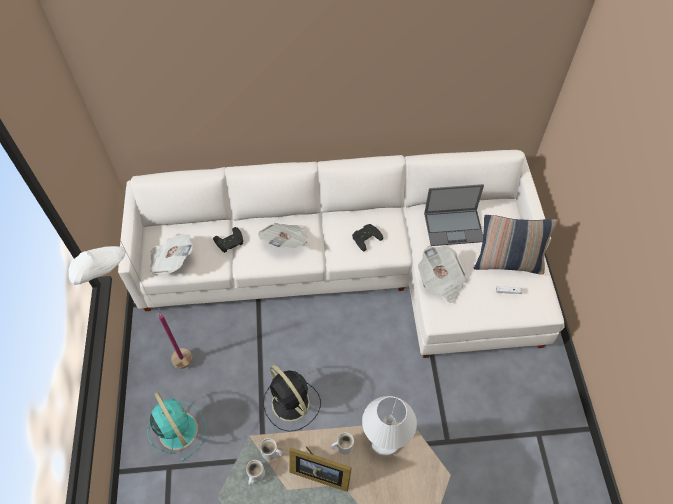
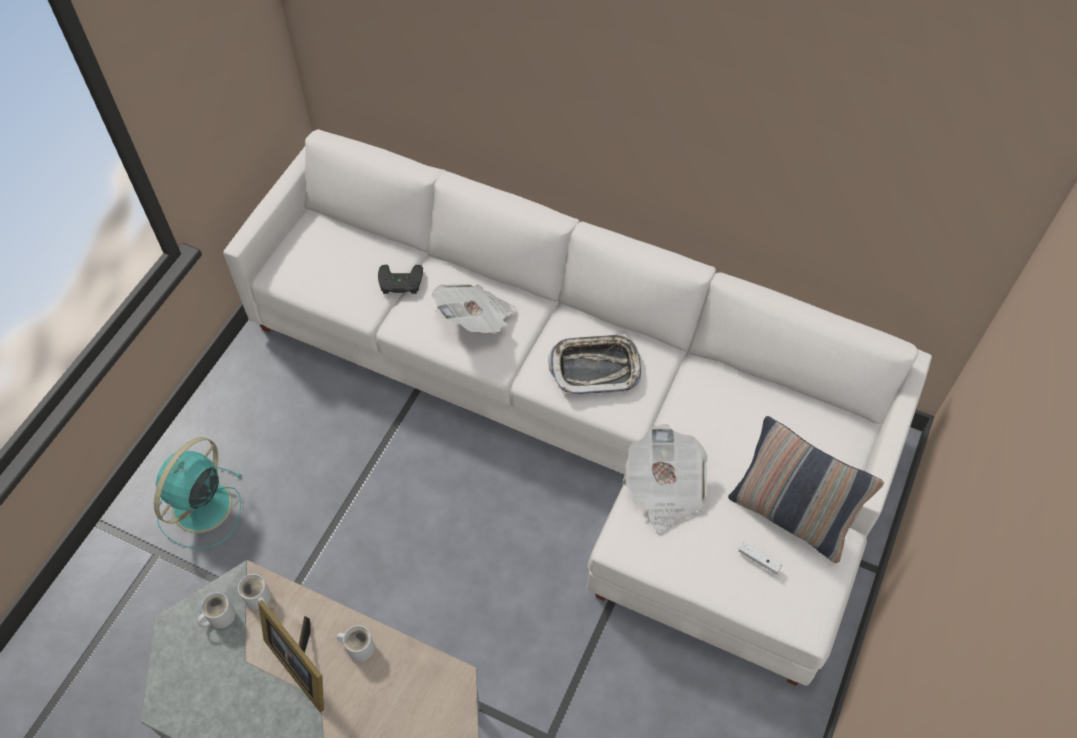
camera: 30 degrees right, 0 degrees up
(170, 374) = (238, 431): white floor lamp -> none
(172, 261) = (309, 272): newspaper -> none
(177, 429) = (200, 508): turquoise fan -> turquoise fan turned 150 degrees counterclockwise
(291, 404) = (366, 559): black fan -> none
(365, 237) = (595, 368): black game controller -> tray
(384, 442) = (418, 675): white table lamp -> none
(454, 227) = (742, 419): laptop -> none

